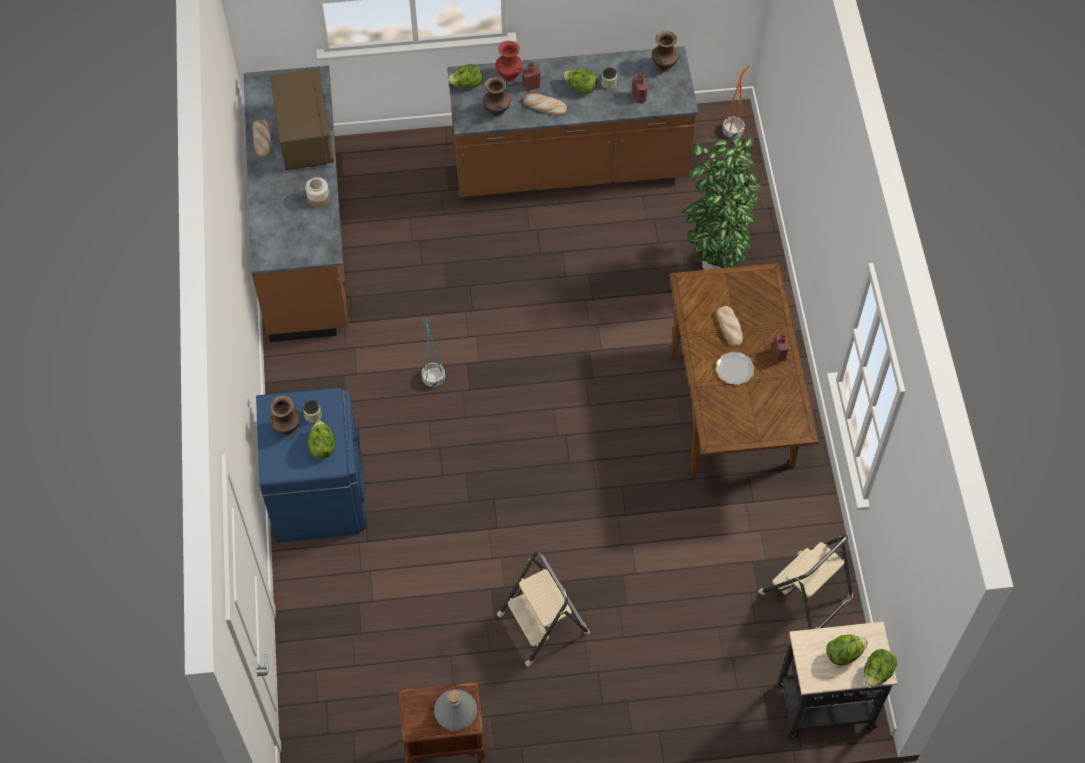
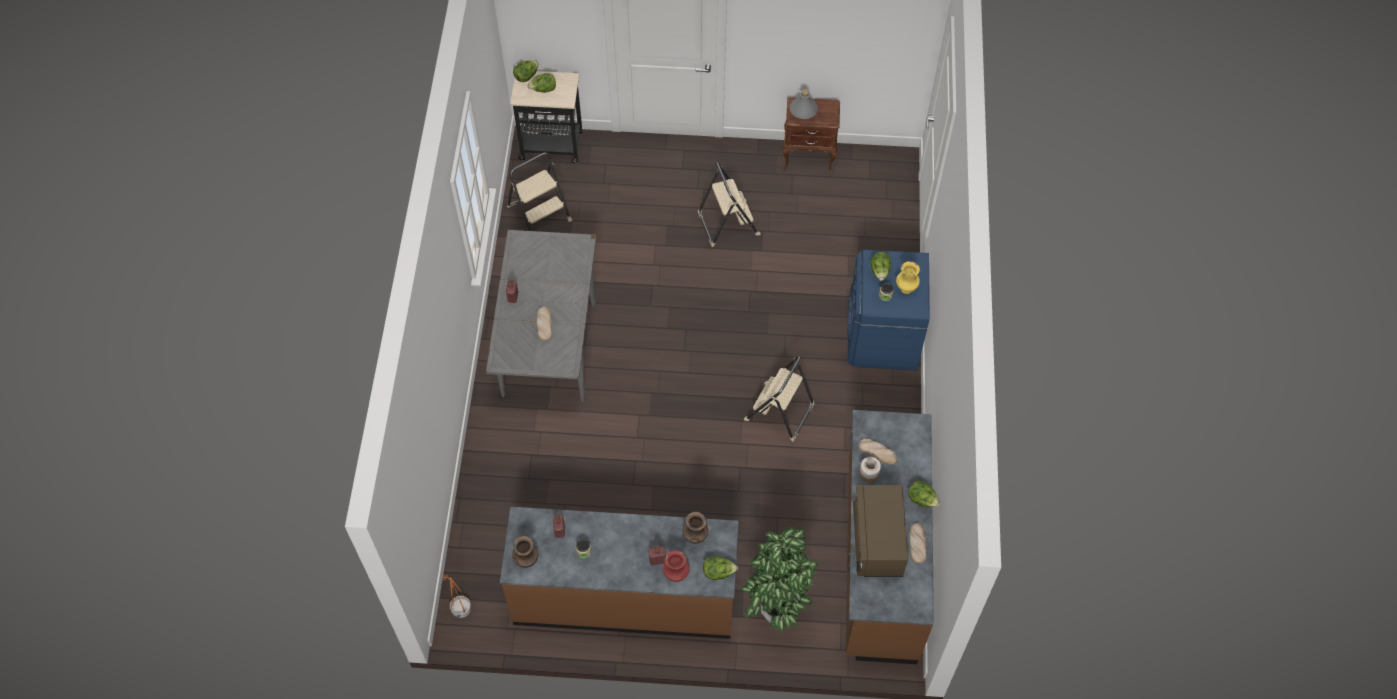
camera: 170 degrees left, 0 degrees up
(287, 428) = (905, 289): brown vase -> yellow vase
(433, 378) = (781, 413): turquoise planter -> beige step ladder
(544, 106) = (649, 536): bread -> bread (878, 452)
(580, 88) = (612, 550): lettuce -> lettuce (922, 499)
(713, 269) = (524, 471): potted plant -> potted plant (776, 616)
(731, 411) = (549, 348): brown dining table -> grey dining table
(735, 369) = (551, 291): plate -> none

